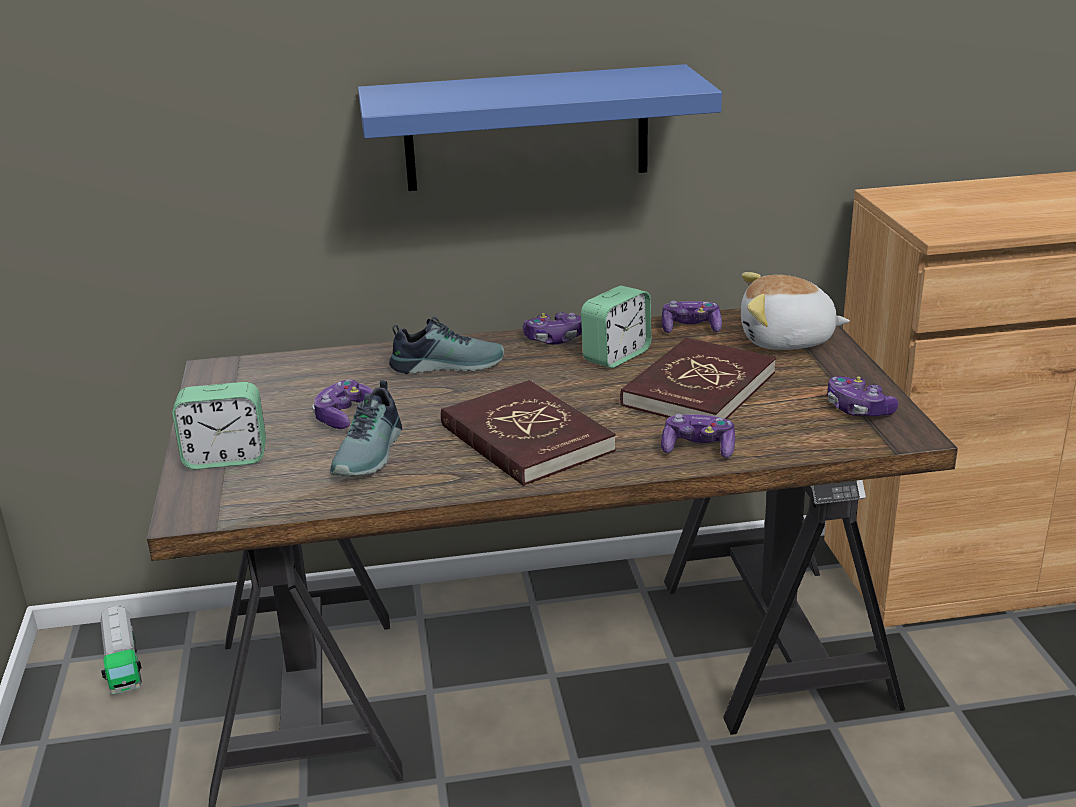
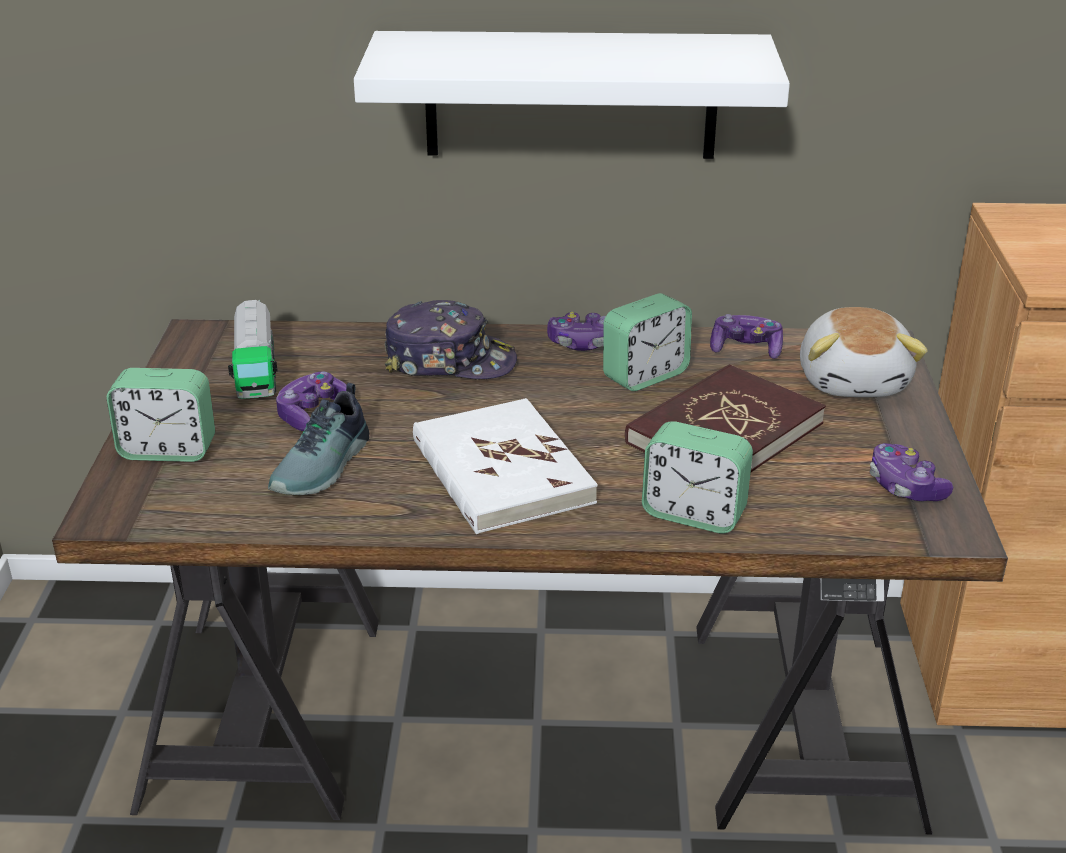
camera: 10 degrees right, 5 degrees up
(123, 665) = (87, 634): toy truck -> toy truck (256, 371)
(447, 364) = (449, 361): shoe -> cap
(525, 439) = (501, 472): red book -> white book
(526, 128) = (571, 95): blue shelf -> white shelf
(698, 448) = (694, 514): game controller -> alarm clock
(786, 340) = (854, 380): plush toy -> plush toy turned 105 degrees counterclockwise

